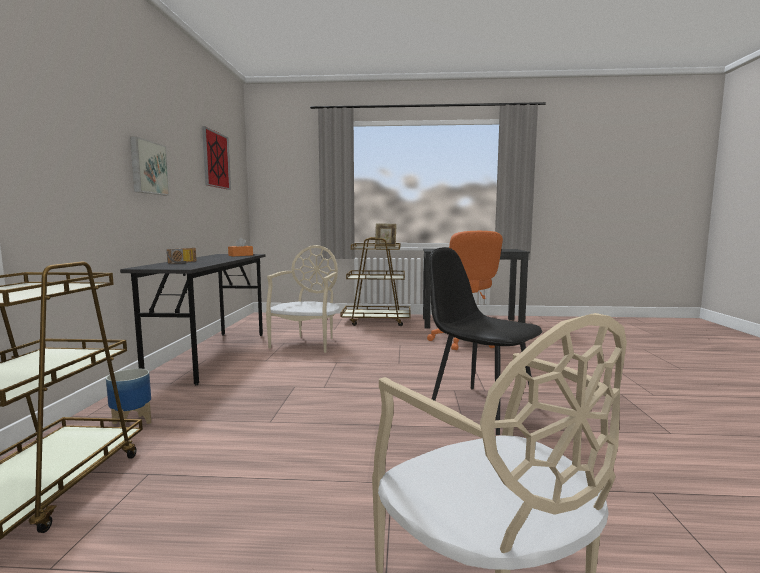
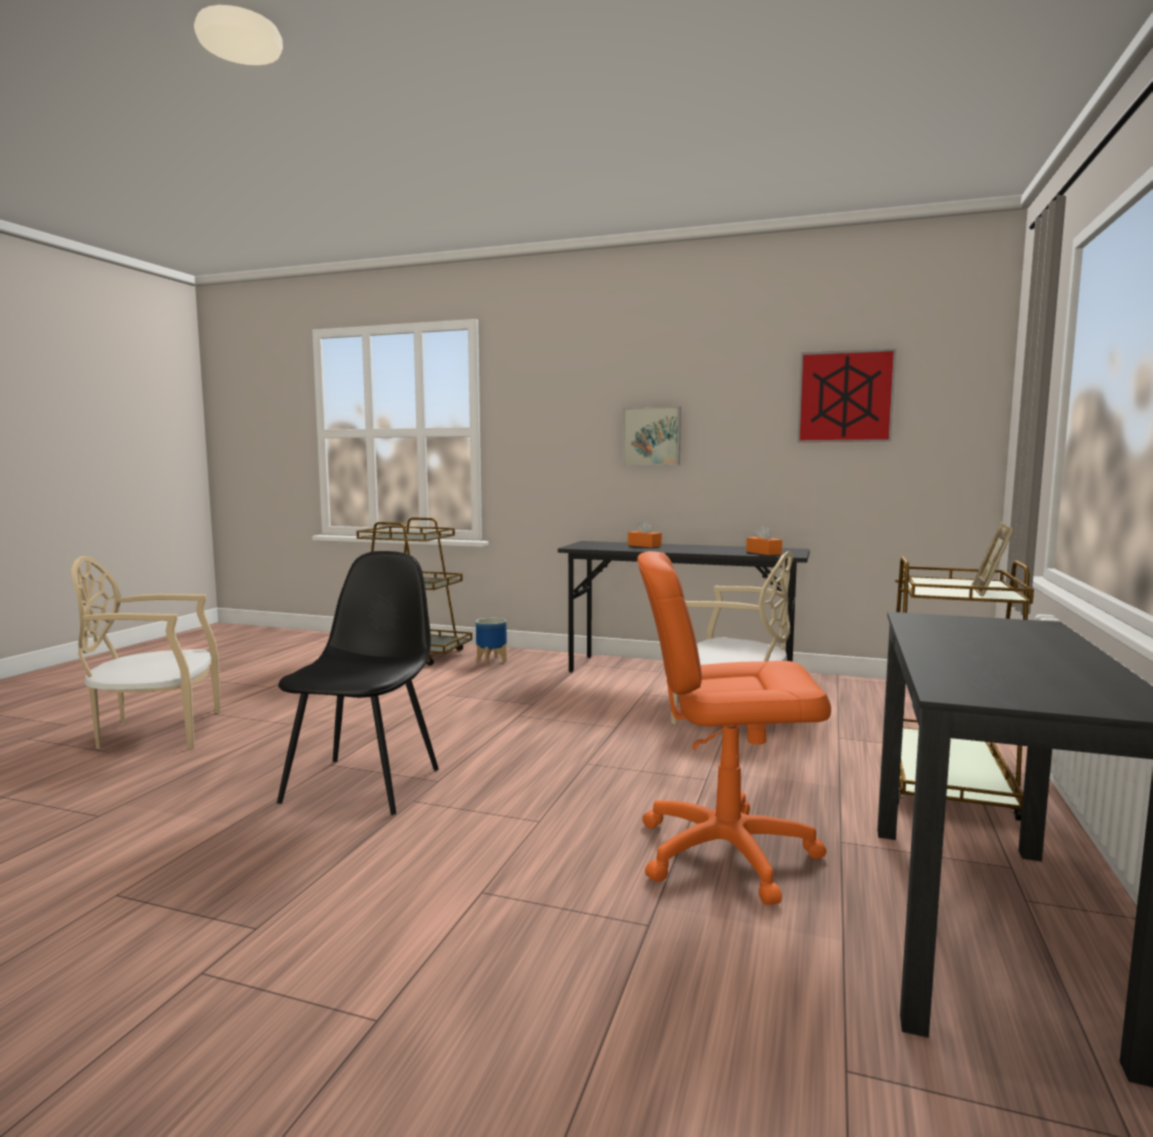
camera: 105 degrees right, 0 degrees up
(183, 262) = (644, 545): radio -> orange tissue box
(480, 408) = (364, 784): black chair -> black chair turned 45 degrees counterclockwise

